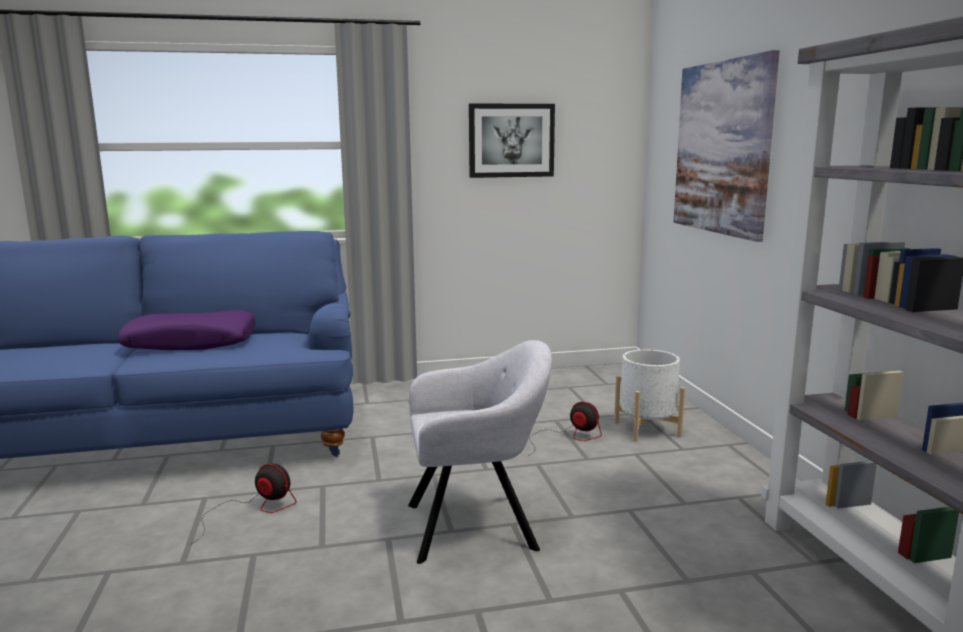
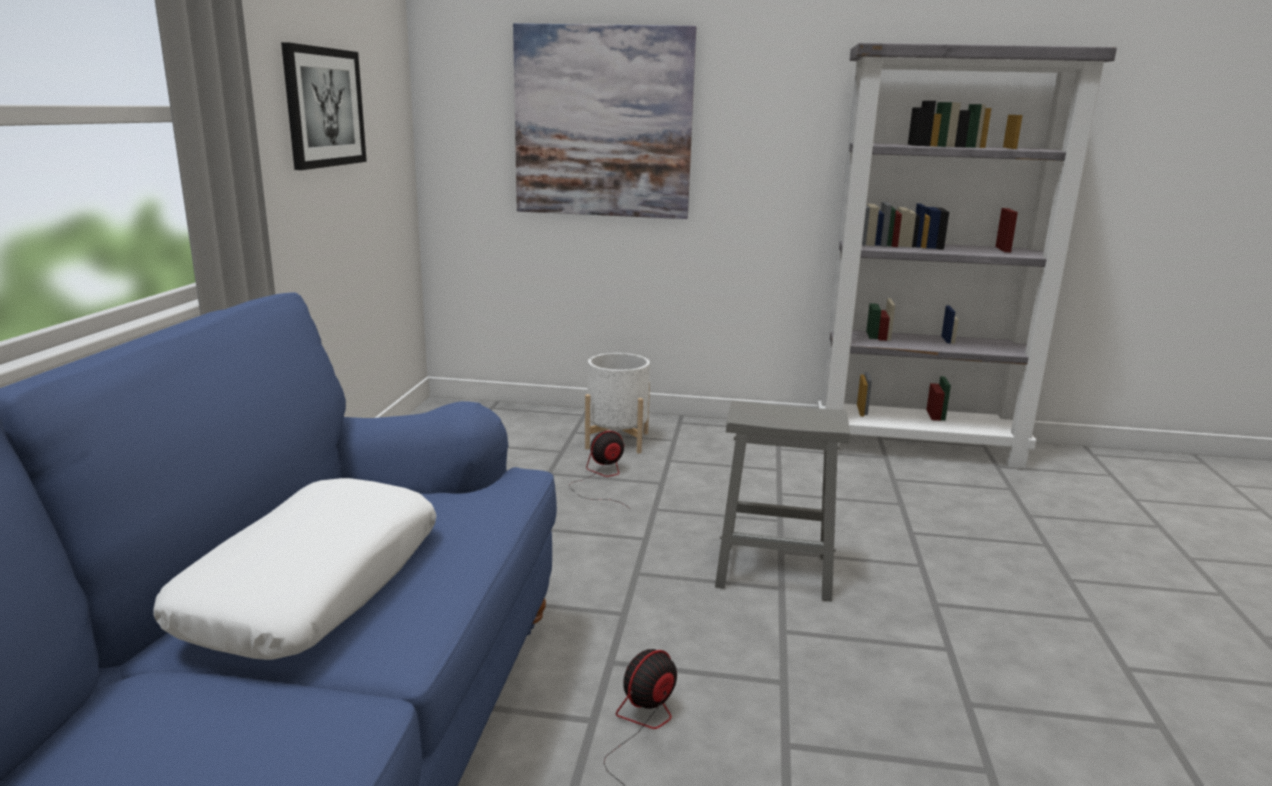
camera: 70 degrees left, 5 degrees up
(191, 343) = (313, 586): purple pillow -> white pillow
(477, 525) = (776, 571): grey armchair -> grey stool

